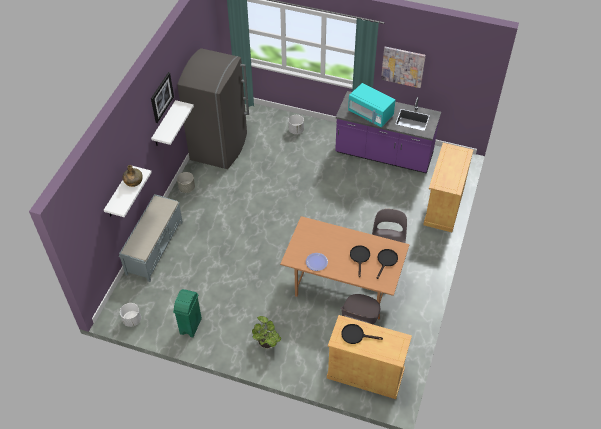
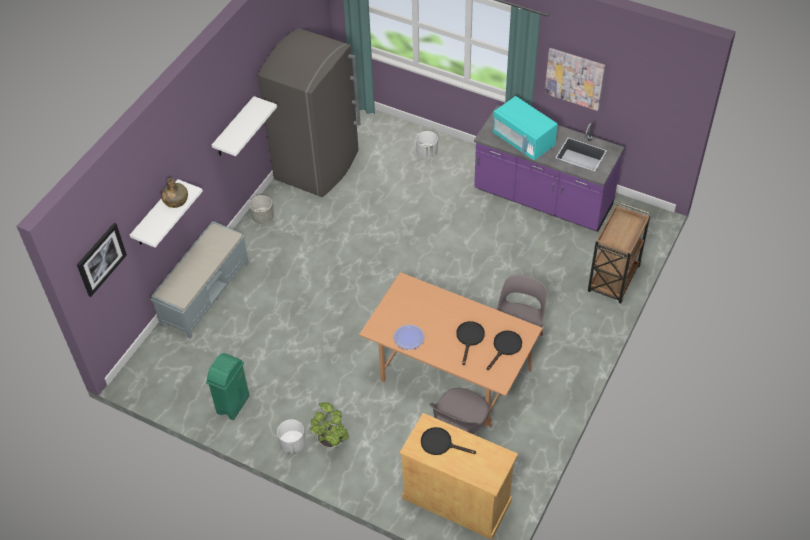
camera: 10 degrees right, 0 degrees up
(132, 320) = (157, 387): white planter -> white planter (292, 443)
(161, 97) = (231, 90): picture -> picture (101, 259)
(443, 206) = (613, 280): beige cabinet -> brown cart

